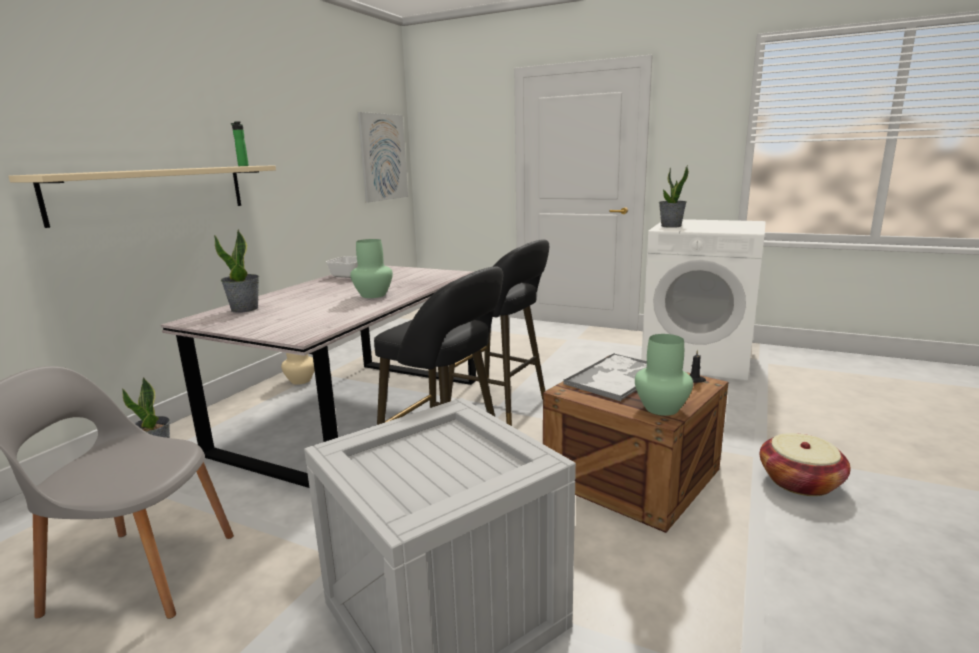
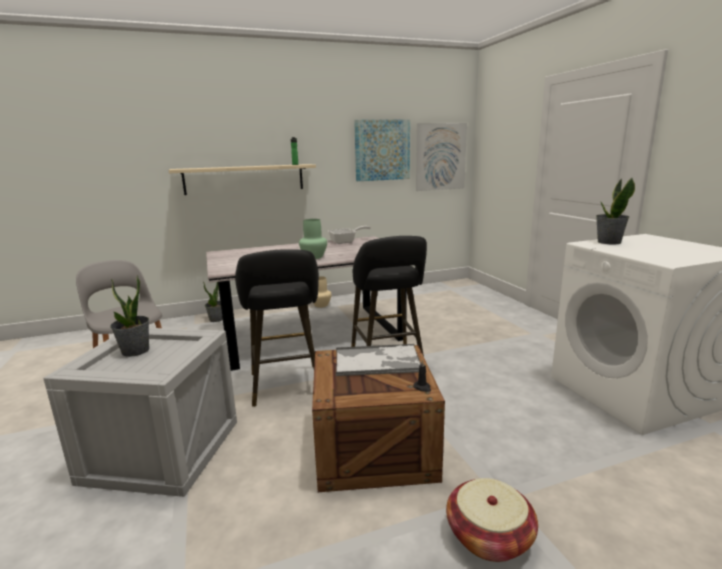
camera: 45 degrees right, 0 degrees up
(245, 309) = (248, 251): potted plant -> potted plant (135, 351)
(327, 147) = (382, 150): none -> picture
(661, 408) = (346, 393): green vase -> none

